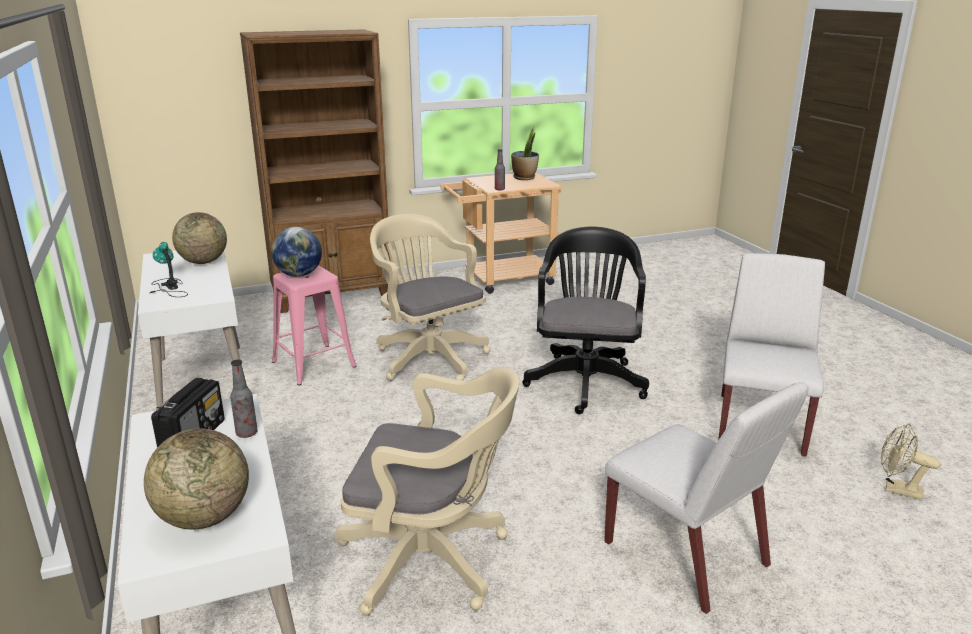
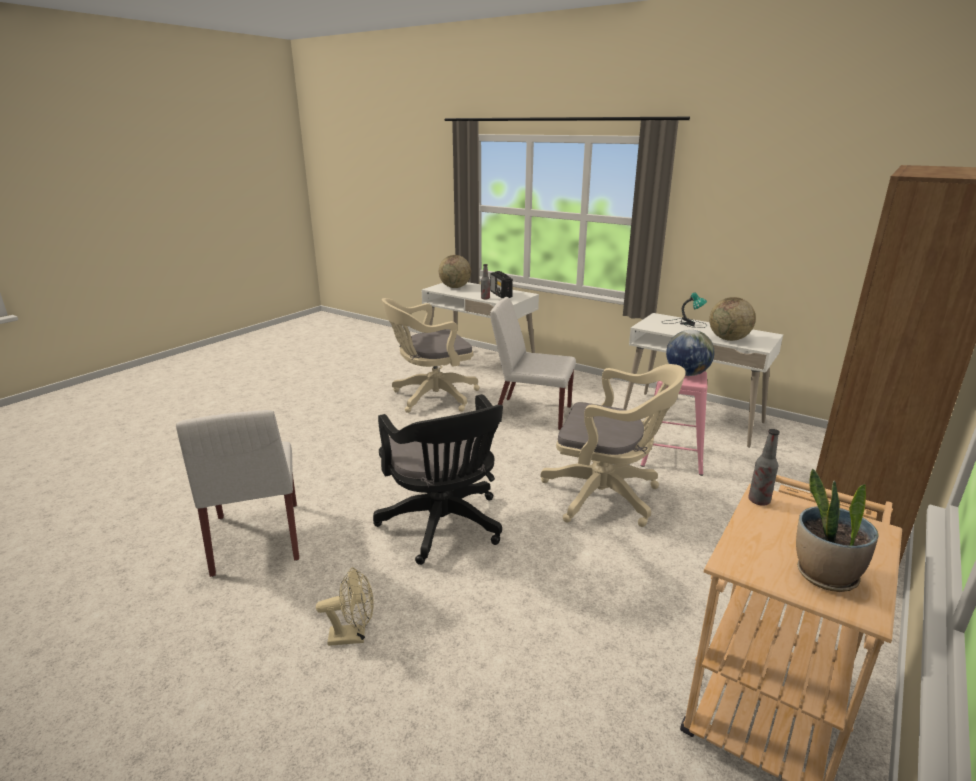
camera: 145 degrees right, 0 degrees up
(687, 555) = (306, 433): white chair -> white chair (531, 414)
(896, 489) = (148, 514): beige fan -> beige fan (353, 636)

